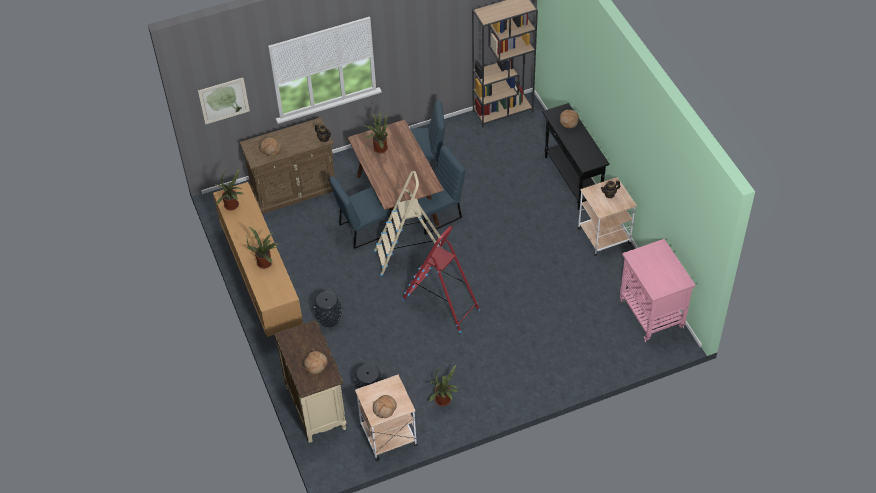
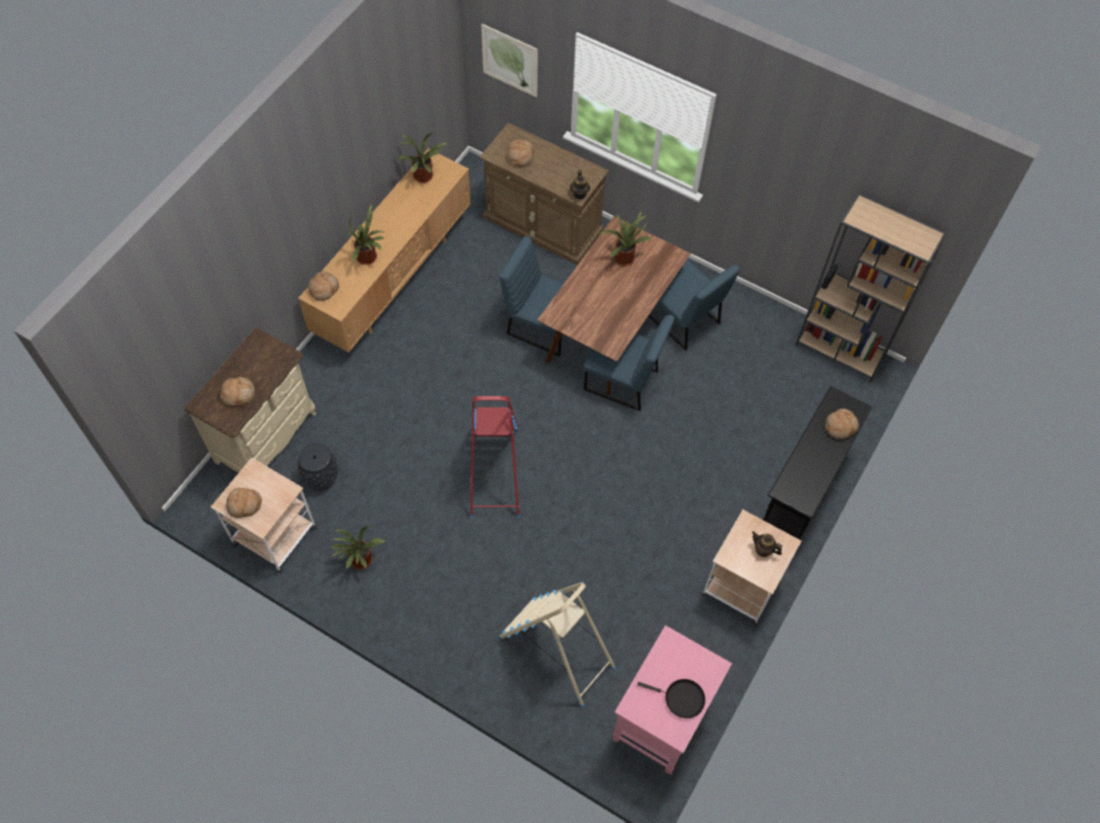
camera: 50 degrees right, 10 degrees up
(267, 295) = (324, 288): none -> bread
(329, 319) = (391, 373): black stool -> none
(410, 257) = (539, 396): beige step ladder -> beige step ladder (556, 652)
(667, 269) = (681, 699): none -> black frying pan

